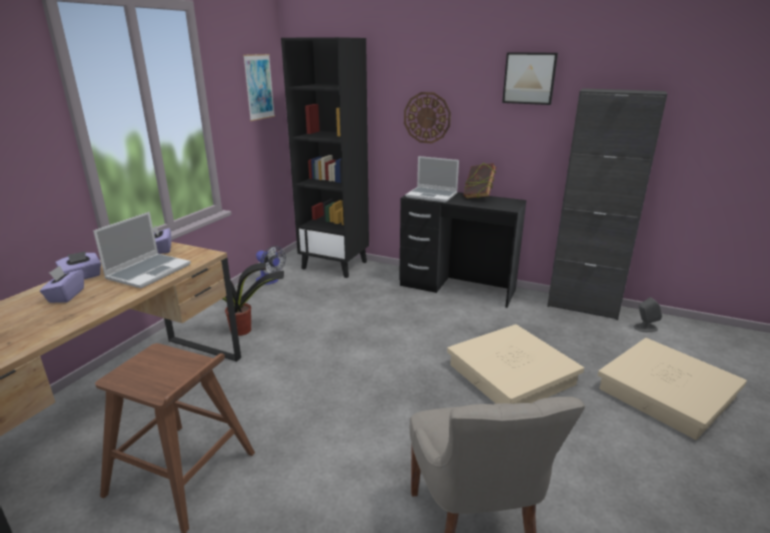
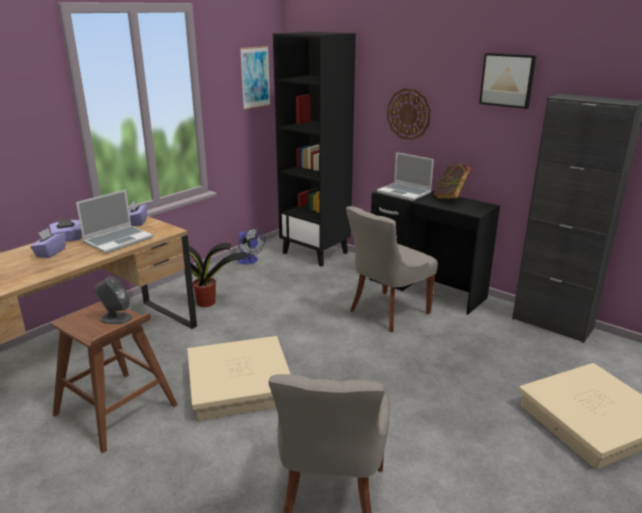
camera: 15 degrees right, 0 degrees up
(432, 315) = (387, 312): none -> grey chair
(511, 374) = (436, 377): beige storage box -> beige storage box (239, 384)
(645, 328) = (610, 355): grey speaker -> grey speaker (115, 318)

